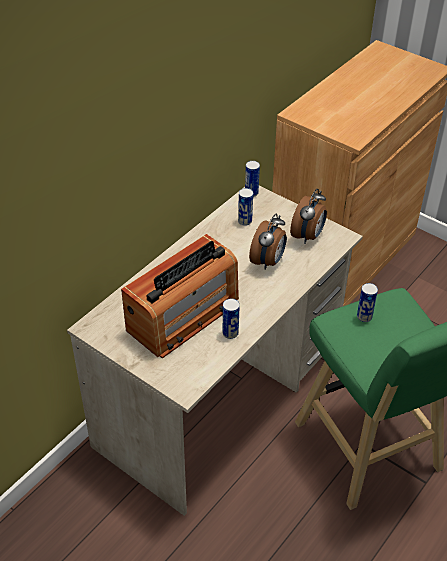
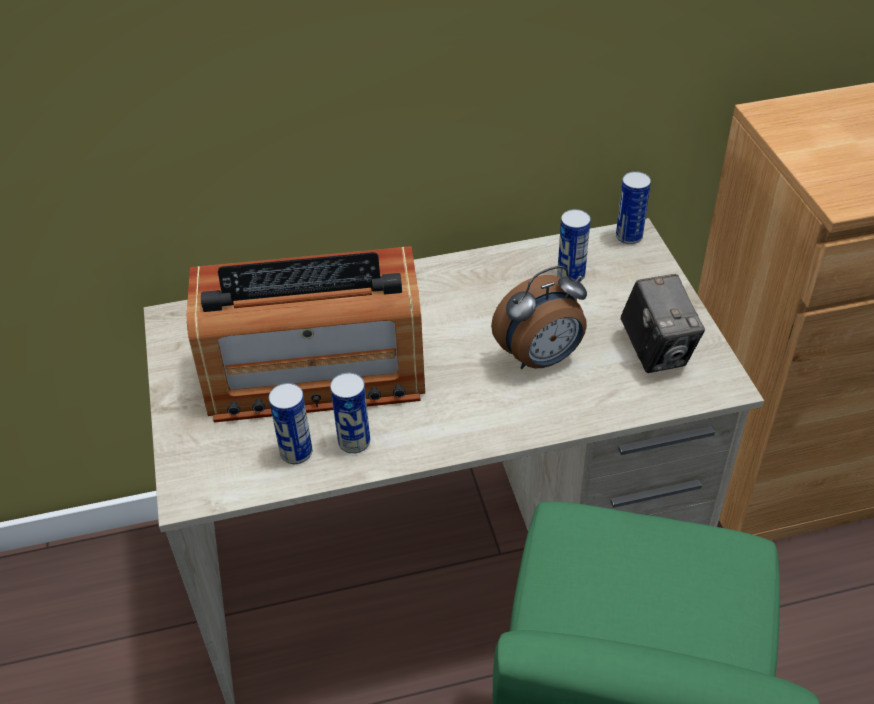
camera: 40 degrees right, 0 degrees up
(308, 236) = (656, 351): alarm clock -> camera
(364, 317) = (631, 551): can -> can (296, 453)

